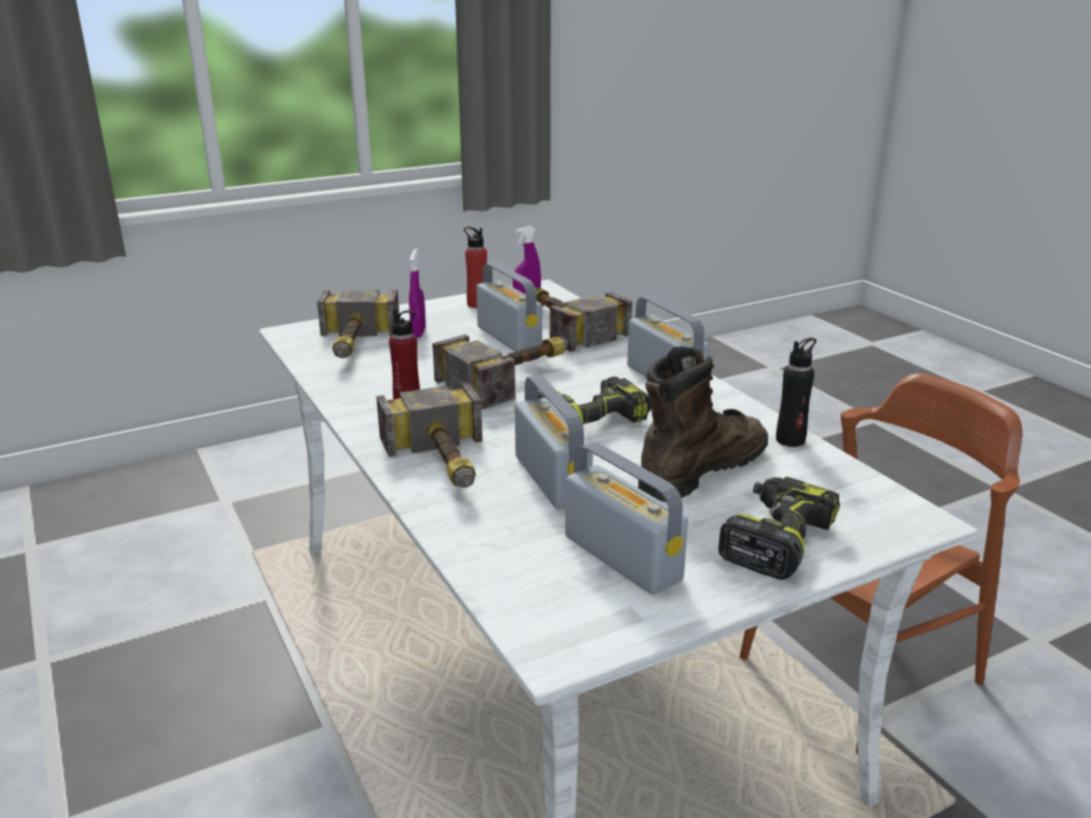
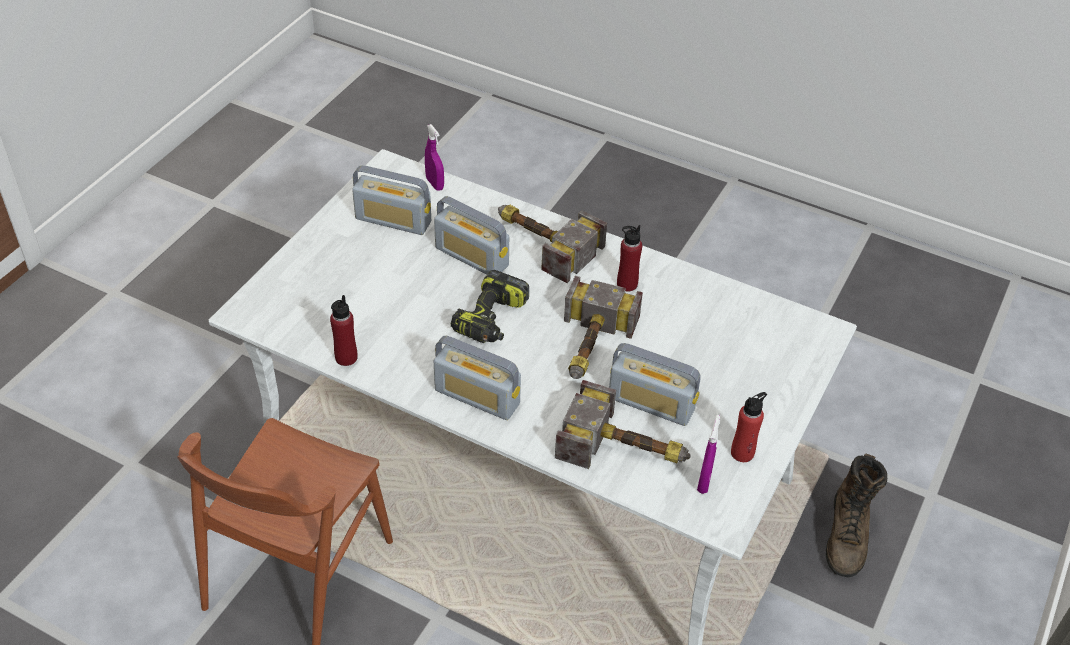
camera: 145 degrees right, 20 degrees up
(353, 346) = (751, 332): hammer -> none
(418, 333) = (730, 376): purple spray bottle -> purple spray bottle (435, 184)
(701, 470) = (390, 301): brown boot -> brown boot (847, 536)
(775, 540) = (321, 263): power drill -> none
(790, 440) = (346, 357): black bottle -> red bottle

